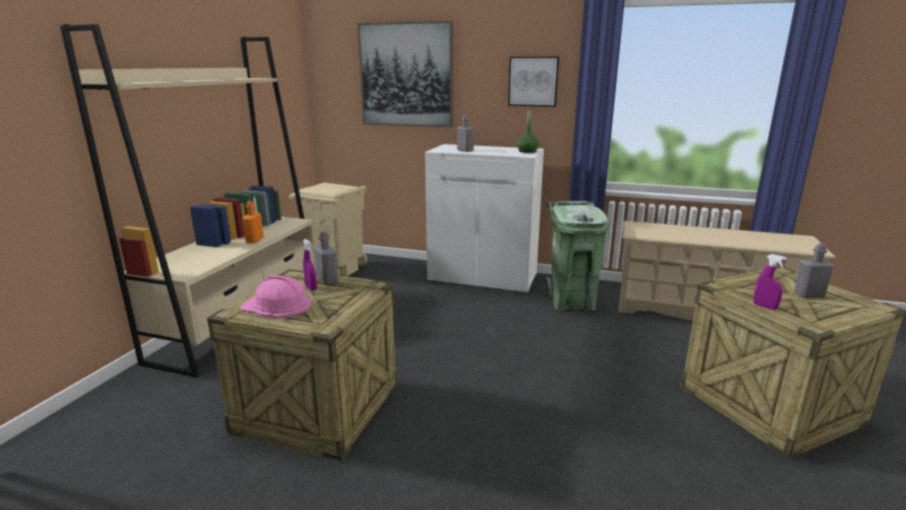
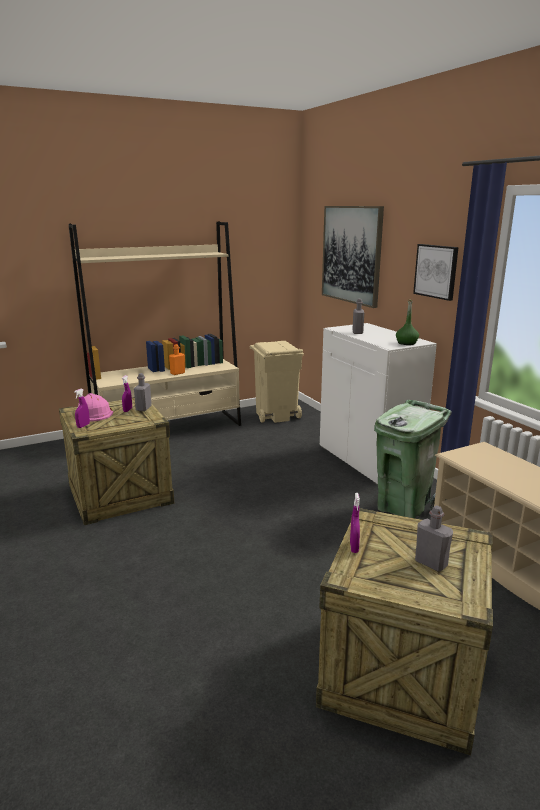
camera: 45 degrees right, 0 degrees up
(305, 321) = (83, 426): none -> purple spray bottle

